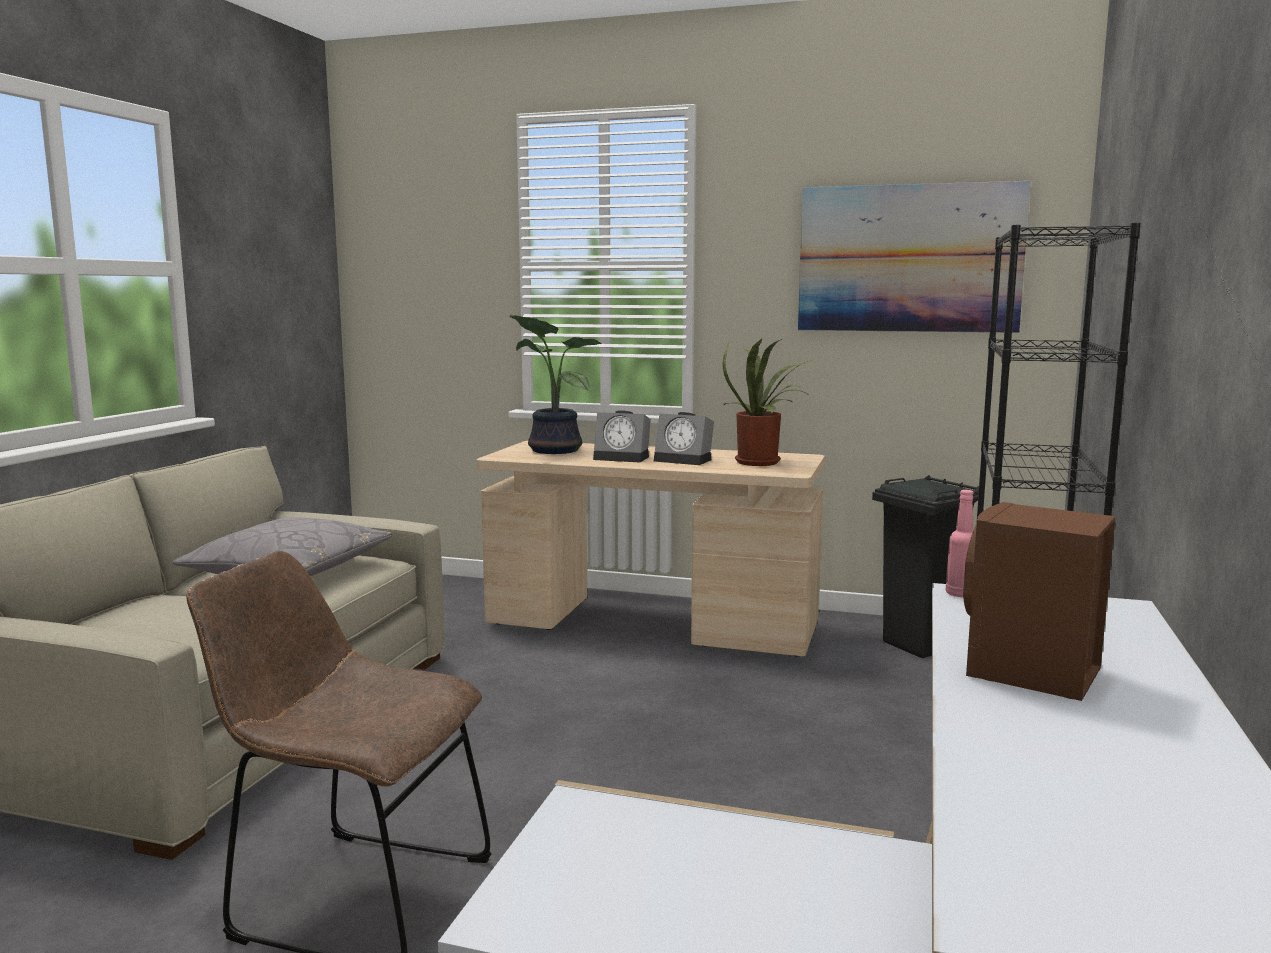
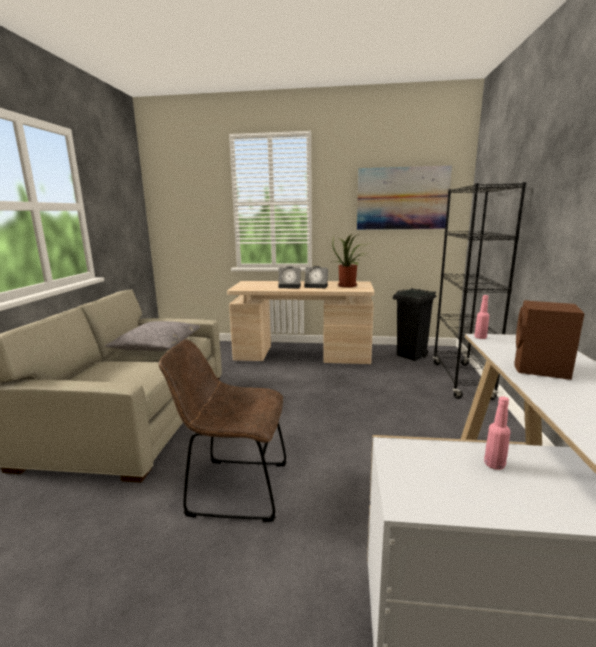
camera: 10 degrees left, 5 degrees up
(551, 450) = (256, 285): potted plant -> none
(775, 868) = (494, 464): none -> pink bottle

